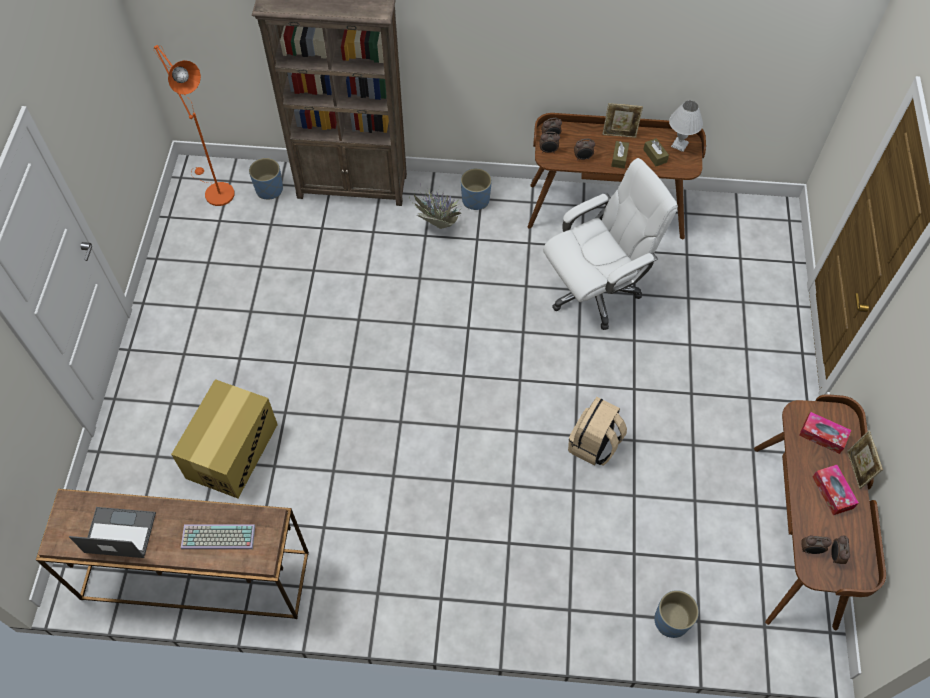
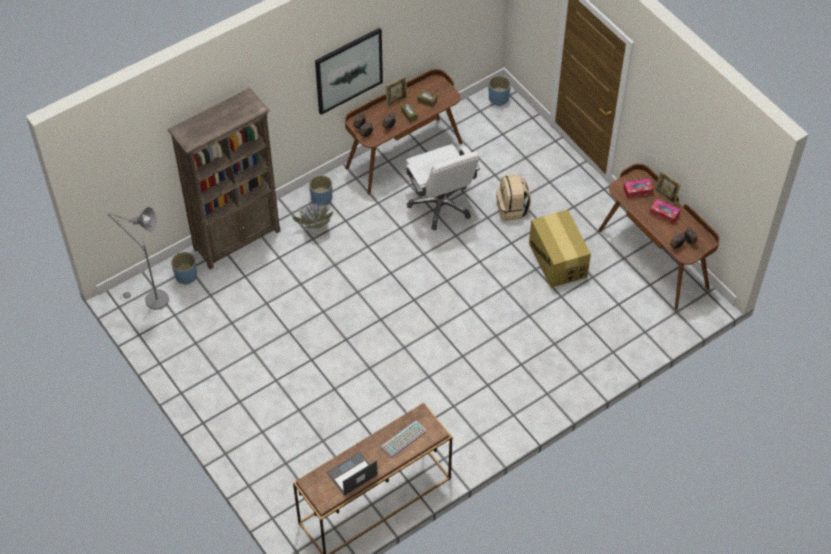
camera: 40 degrees left, 5 degrees down
(215, 191) = (152, 300): orange floor lamp -> grey floor lamp
(232, 451) = (326, 429): cardboard box -> cardboard box (557, 260)
(563, 51) = (348, 70): none -> picture
(594, 445) = (518, 286): beige backpack -> beige backpack (512, 209)
(595, 290) = (441, 205): white office chair -> white office chair turned 135 degrees clockwise
(671, 621) = (632, 341): blue planter -> blue planter (498, 98)
(680, 145) = (434, 86): white table lamp -> none

